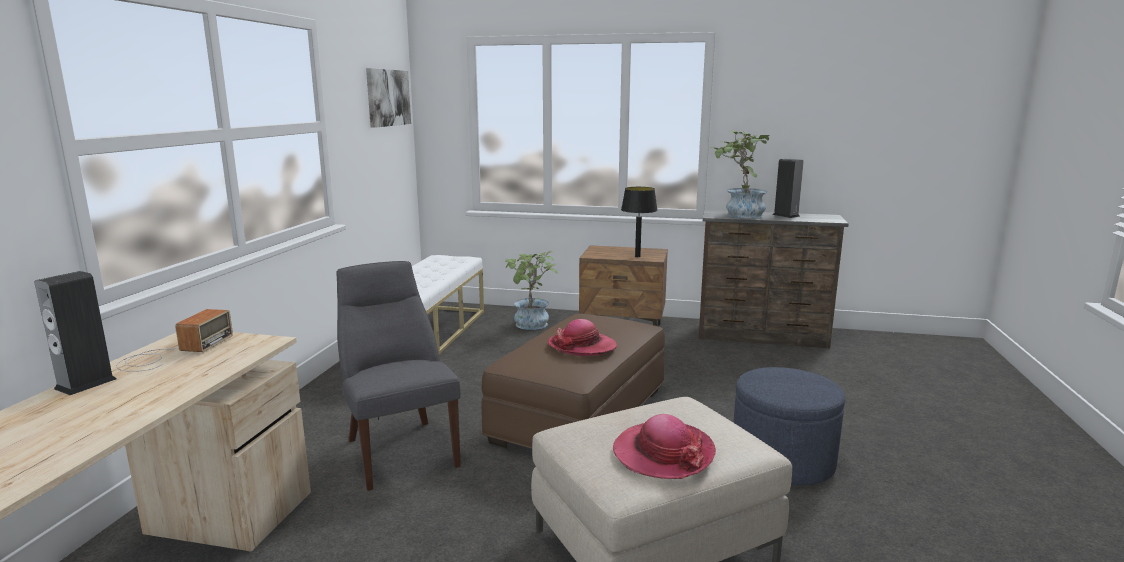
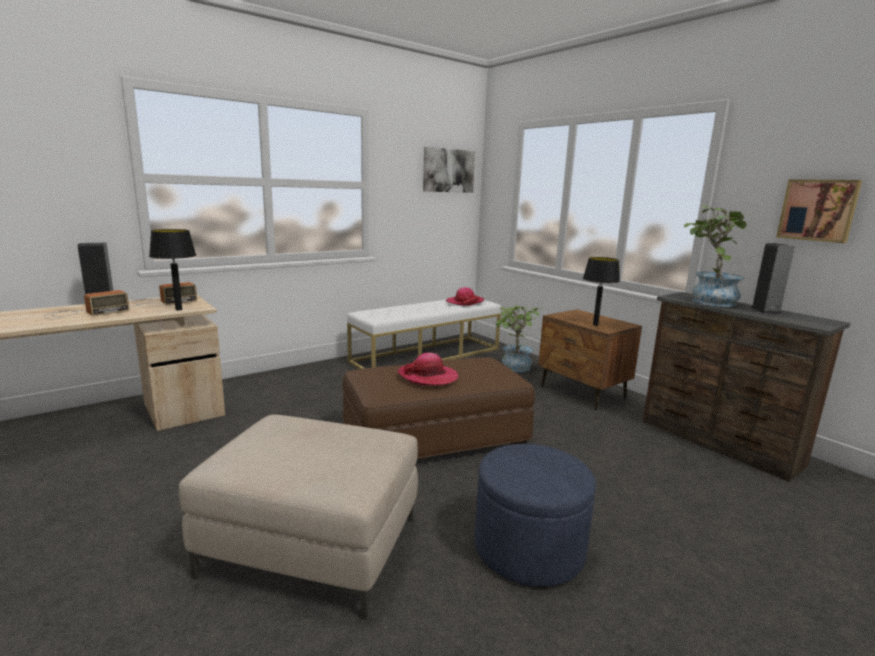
camera: 40 degrees right, 0 degrees up
(107, 401) = (84, 313): none -> radio
(245, 352) = (178, 309): none -> black table lamp
(399, 450) = (298, 412): grey chair -> none
(663, 453) = (283, 459): hat -> hat (465, 302)
(798, 128) = (818, 210): none -> picture

